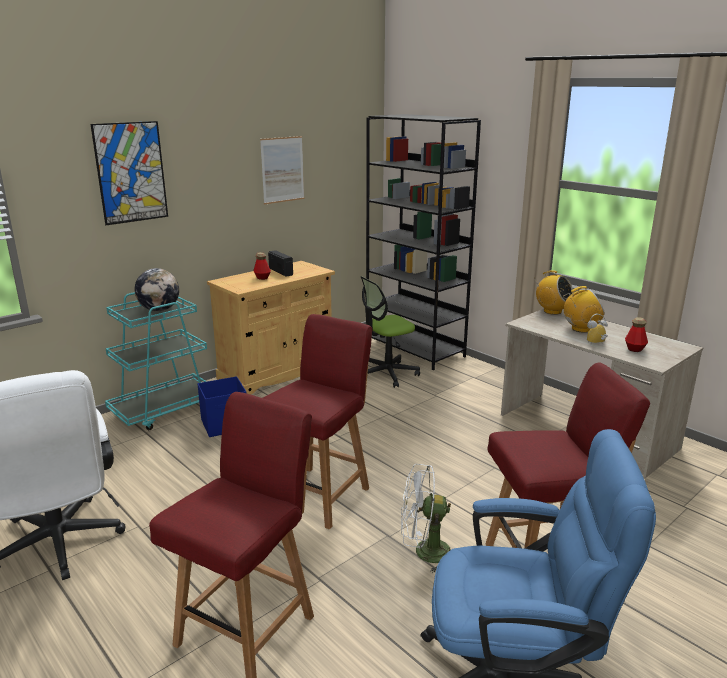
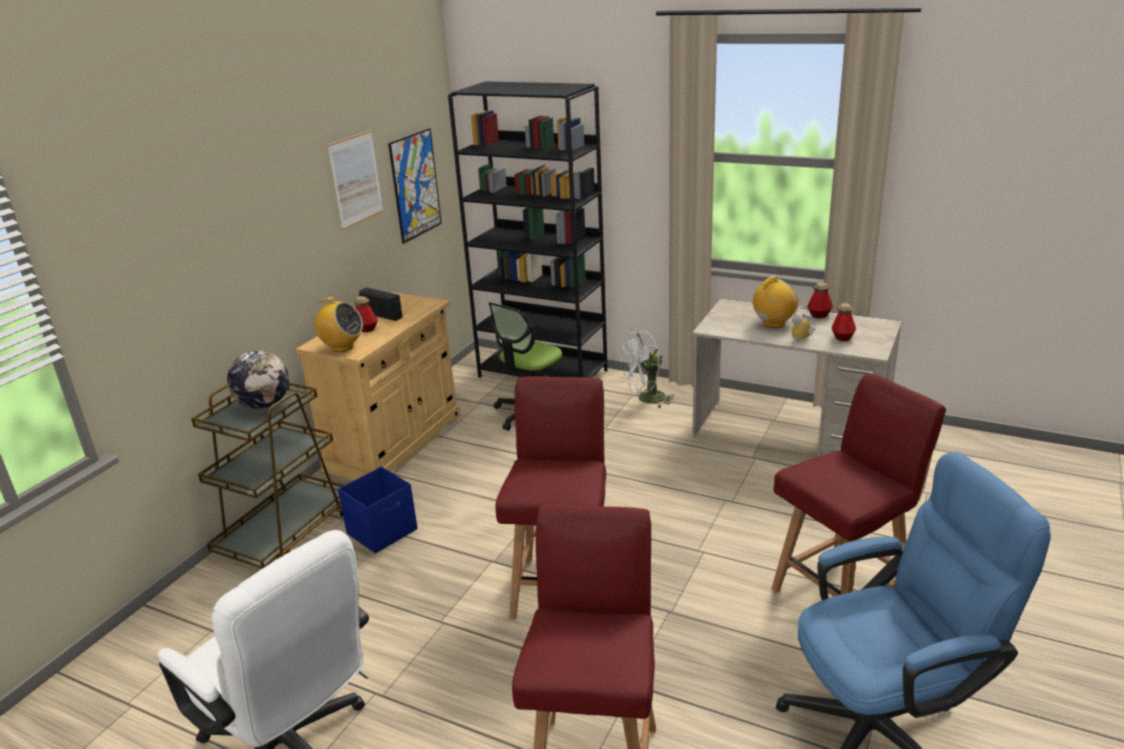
camera: 20 degrees left, 5 degrees up
(131, 172) = (189, 226): picture -> picture (415, 185)
(165, 410) = (286, 533): turquoise cart -> brown cart
(424, 553) = (719, 618): white fan -> white fan (646, 399)
(552, 311) = (727, 306): radio -> radio (342, 347)
(627, 330) = (819, 315): none -> bottle

